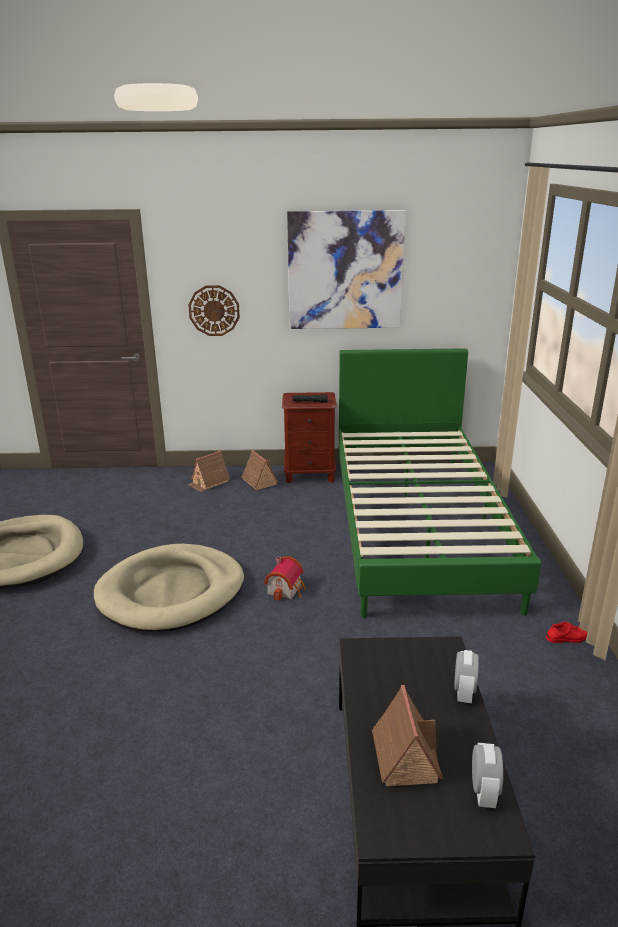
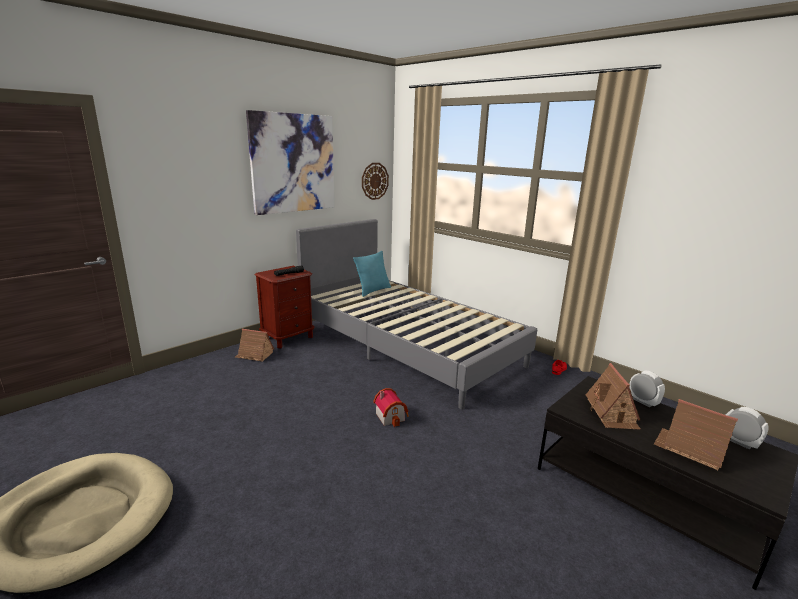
camera: 45 degrees left, 5 degrees down
(171, 592) = (309, 464): beige dog bed -> none
(209, 482) = (210, 370): toy house -> toy house (612, 413)
(214, 310) = (185, 203): wall clock -> wall clock (374, 181)
(416, 526) = (406, 345): green bed -> grey bed
(421, 445) = (373, 290): none -> turquoise pillow

